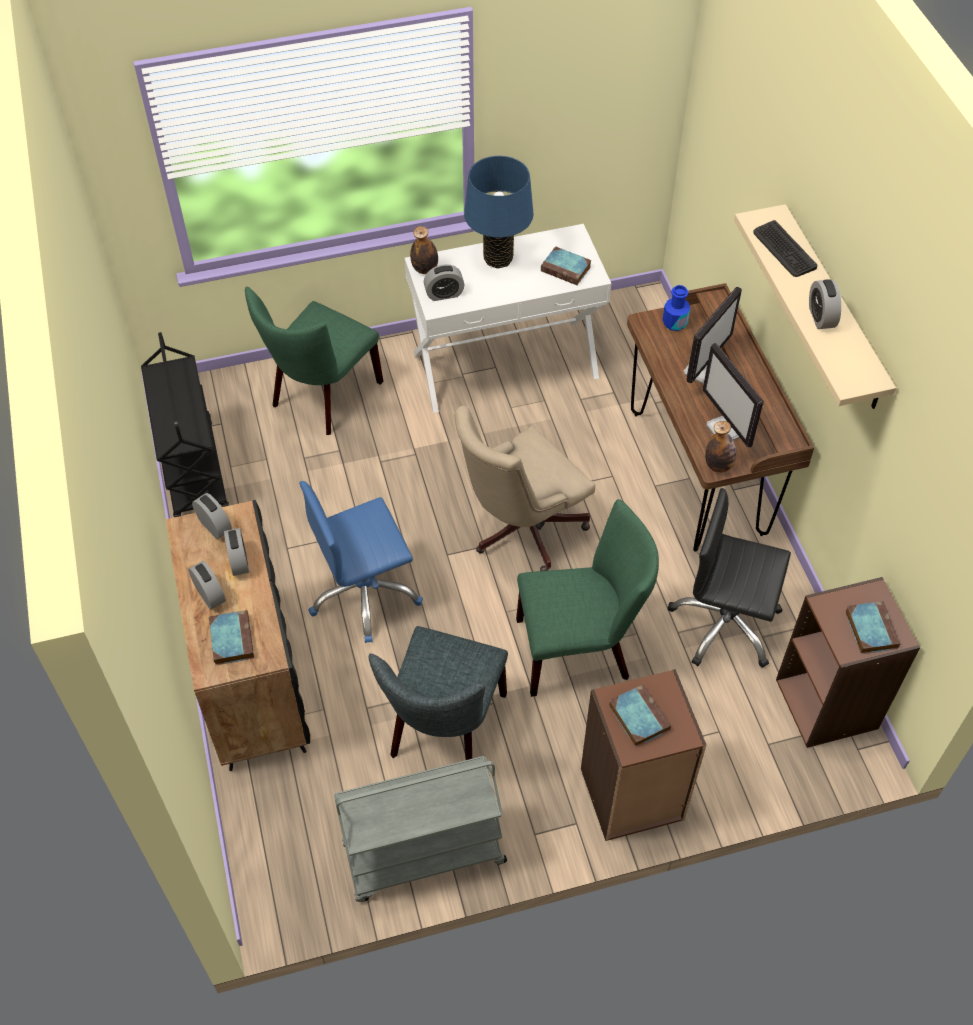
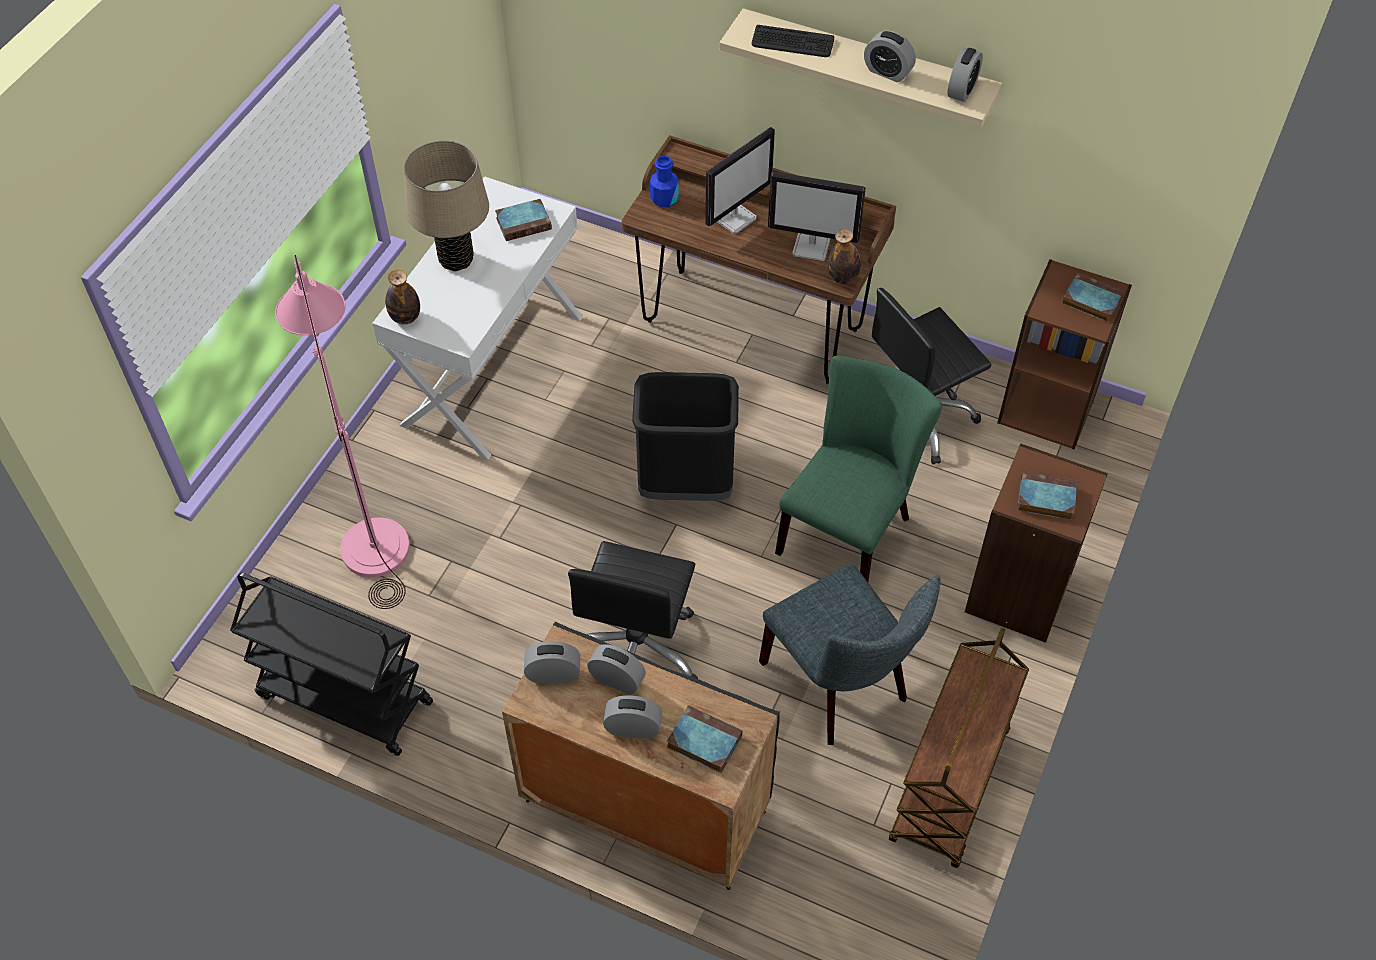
camera: 50 degrees left, 0 degrees up
(322, 397) = (372, 532): green chair -> pink floor lamp
(364, 594) = (637, 650): blue office chair -> black office chair
(423, 855) = (950, 786): grey cart -> brown cart
(444, 294) = (453, 324): alarm clock -> alarm clock (962, 90)
(498, 259) = (456, 259): blue table lamp -> beige table lamp
(520, 529) = (685, 486): beige office chair -> black trash can
(703, 370) = (735, 217): monitor -> monitor turned 60 degrees clockwise

